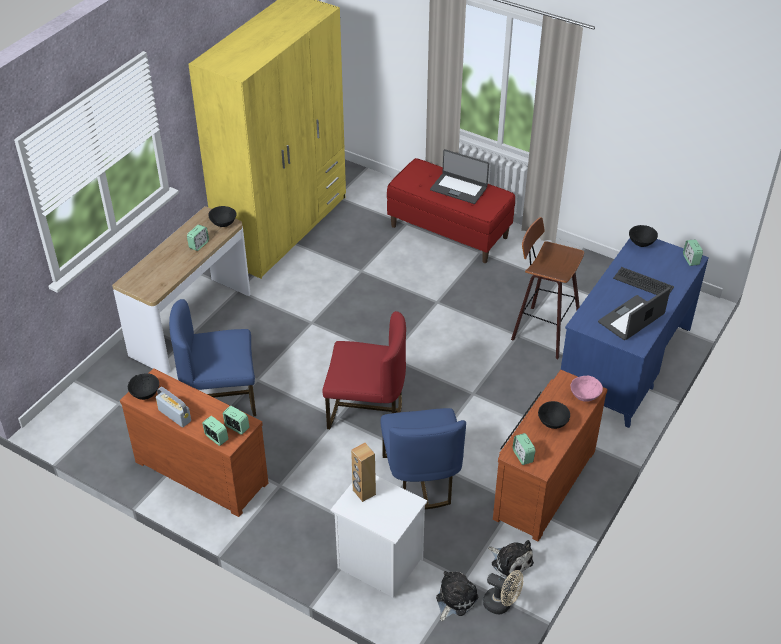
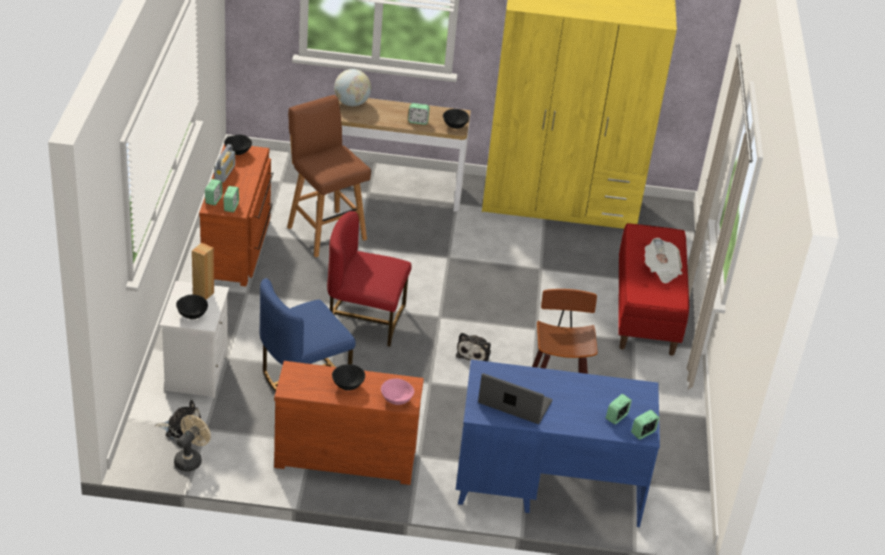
camera: 60 degrees right, 5 degrees down
(135, 279) = (351, 103): none -> globe
(221, 395) = (325, 231): blue chair -> brown stool
(366, 408) = (366, 319): red chair -> red chair turned 120 degrees clockwise
(459, 188) = (661, 269): laptop -> newspaper
(501, 604) = (190, 459): beige fan -> beige fan turned 150 degrees counterclockwise
(510, 562) = (240, 454): plush toy -> plush toy (474, 353)
(523, 456) = (295, 375): alarm clock -> alarm clock (617, 417)
(641, 243) = (640, 390): black bowl -> black bowl (192, 315)
(643, 282) = (577, 402): keyboard -> none

